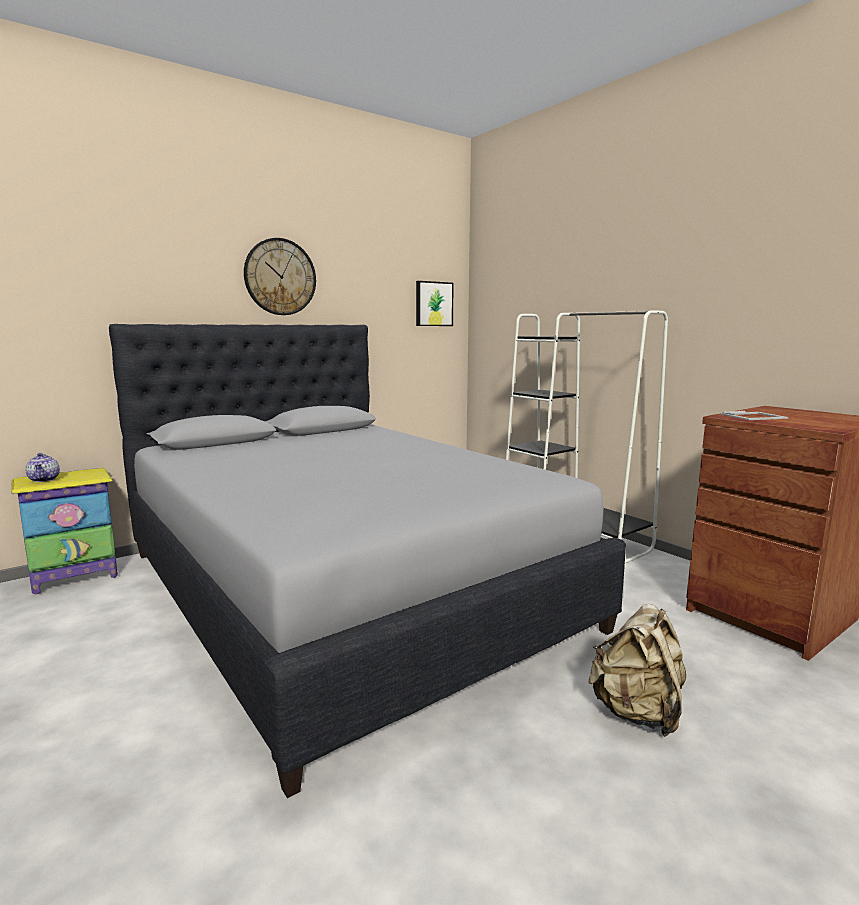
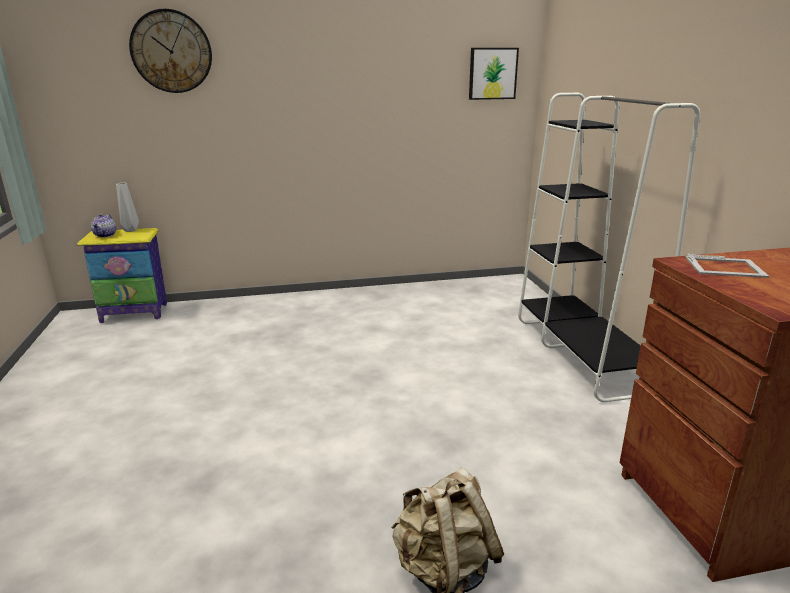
camera: 25 degrees right, 10 degrees up
(71, 473) = (130, 230): none -> grey vase
(280, 277) = (313, 52): wall clock -> wall clock (171, 51)
(343, 588) = (306, 366): grey bed -> none

